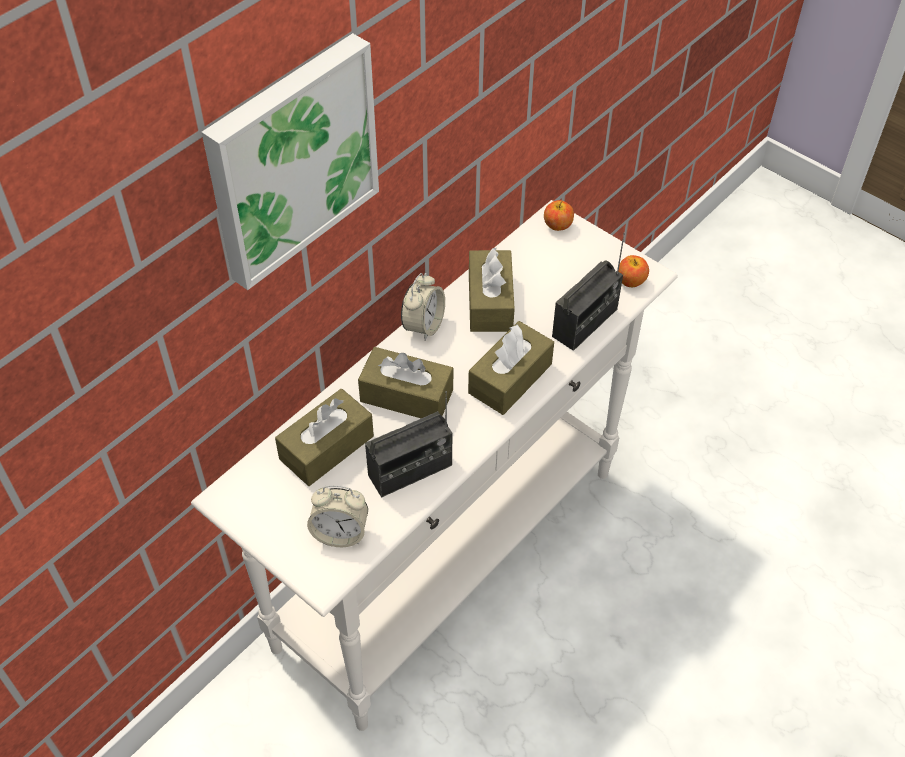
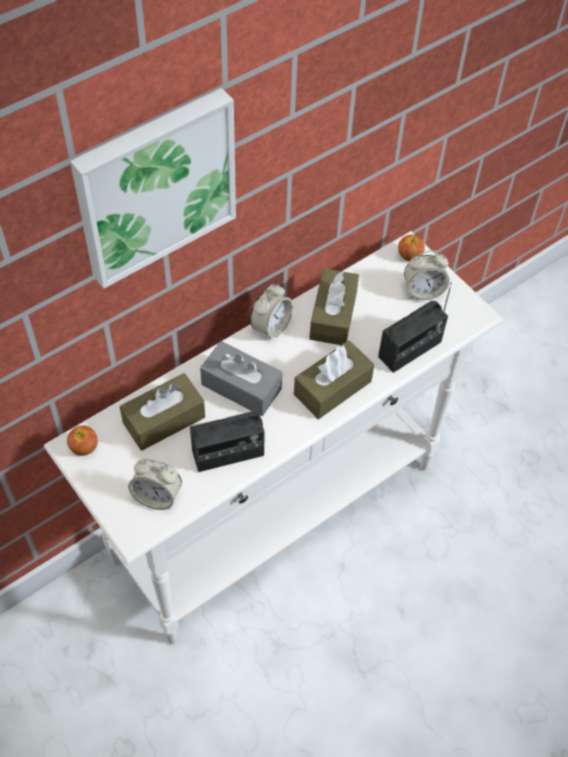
camera: 10 degrees right, 5 degrees up
(406, 396) = (241, 387): brown tissue box -> grey tissue box
(582, 259) = (423, 291): none -> alarm clock
(631, 281) = (460, 318): apple -> apple (84, 447)

